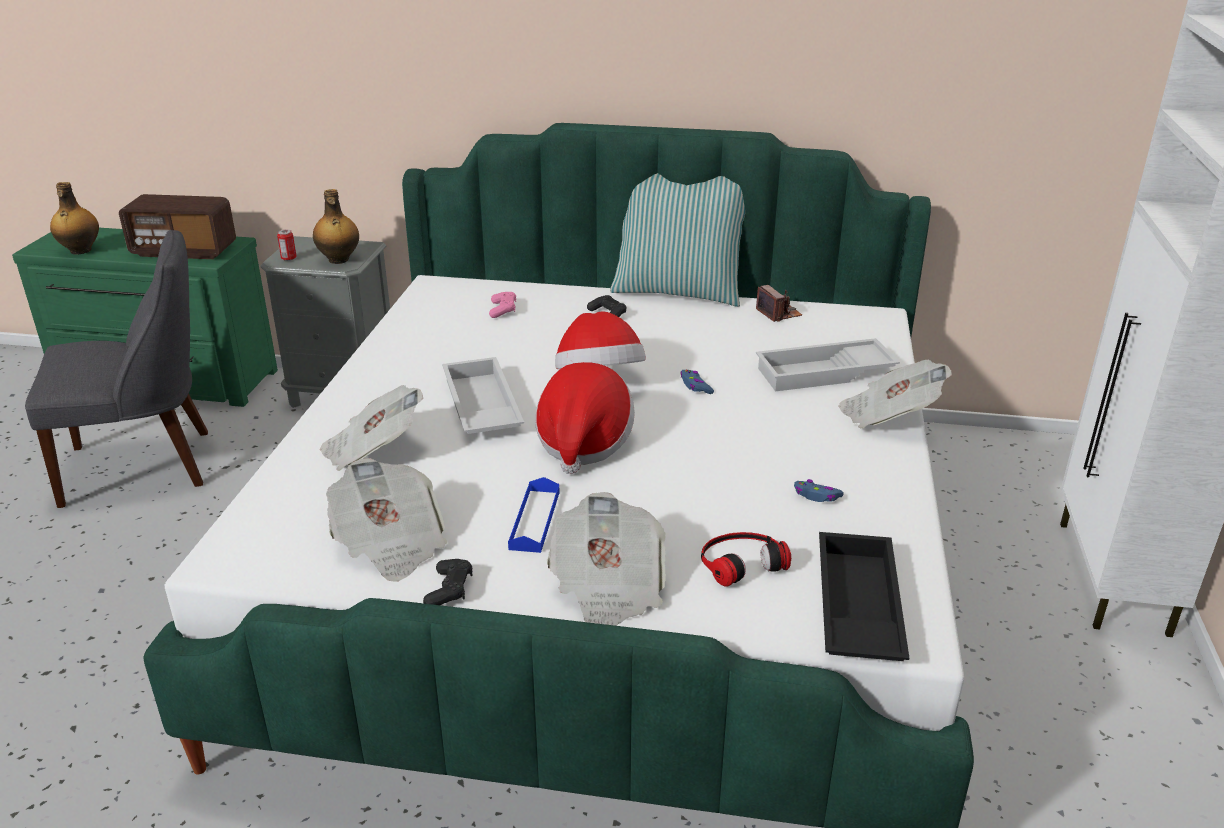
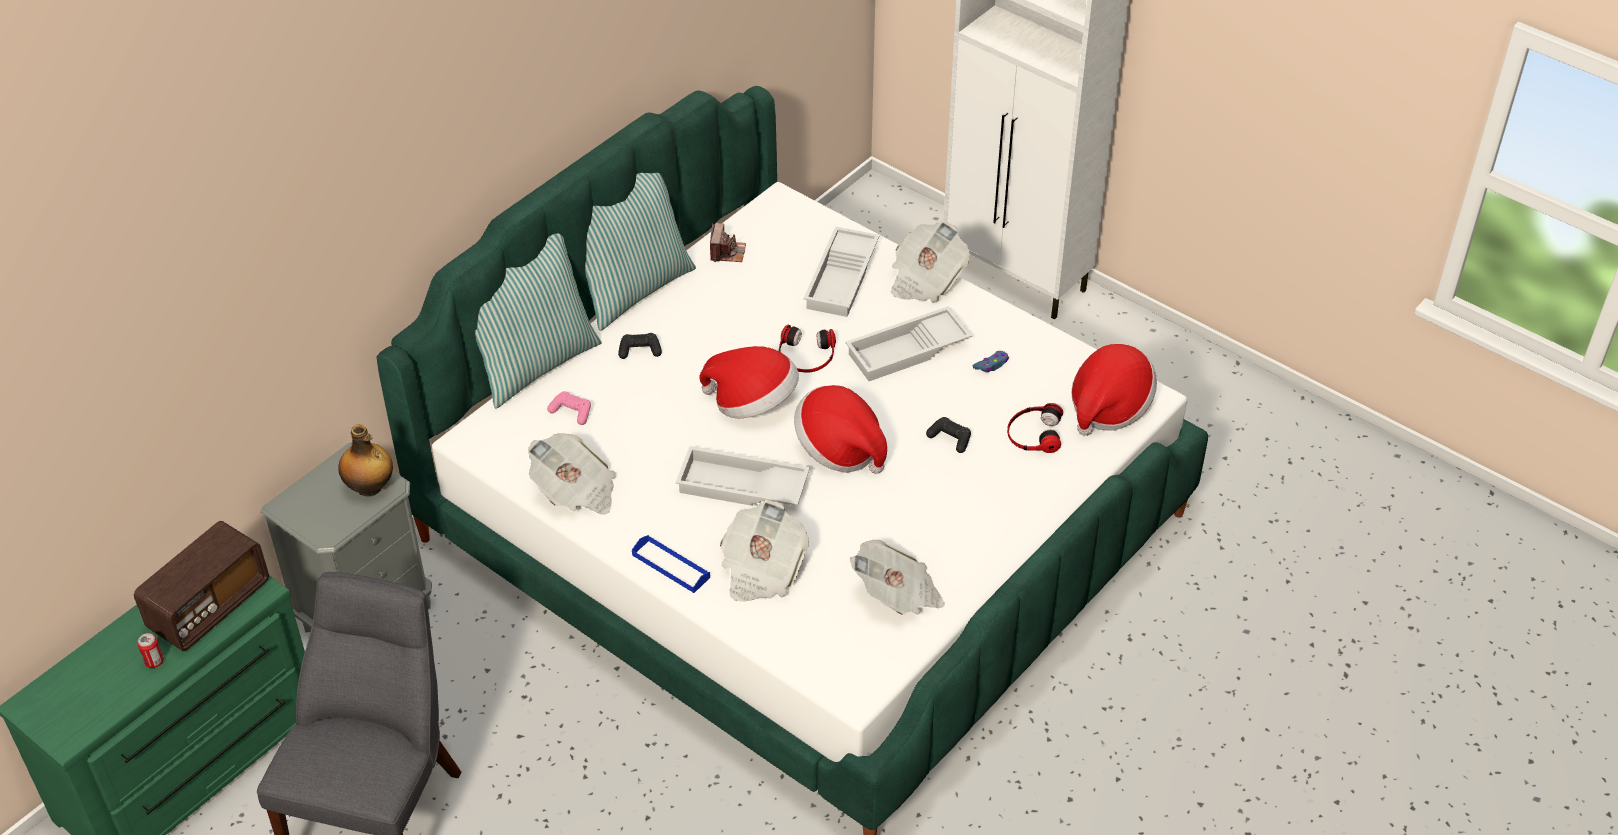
camera: 60 degrees left, 15 degrees up
(80, 251) = (117, 698): bottle -> none
(289, 258) = (329, 525): can -> can (154, 662)
(449, 590) = (971, 580): black game controller -> black game controller (950, 439)
(535, 520) = (921, 511): blue tray -> blue tray (671, 566)
(544, 282) = (534, 364): none -> pillow
(608, 588) = (1019, 505): newspaper -> newspaper (575, 491)
(695, 386) = (806, 354): blue game controller -> headphones
(769, 438) = (908, 351): none -> white tray
(778, 313) = (727, 252): camera -> camera turned 90 degrees clockwise
(854, 608) = (1108, 407): black tray -> hat

